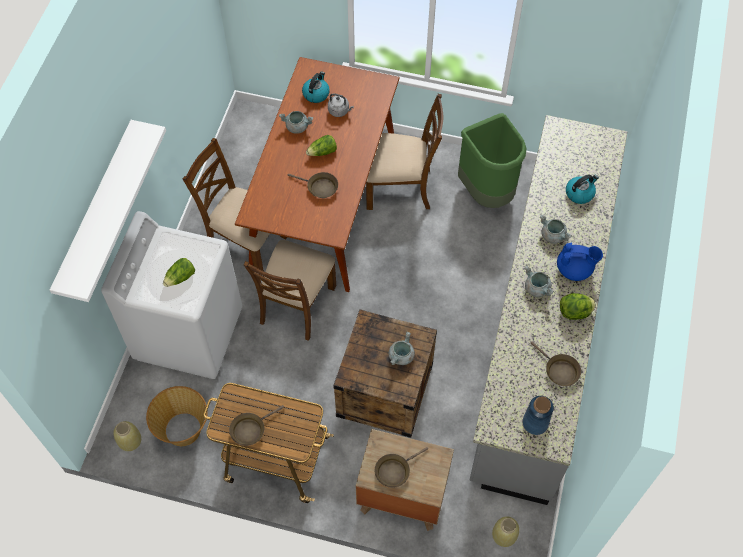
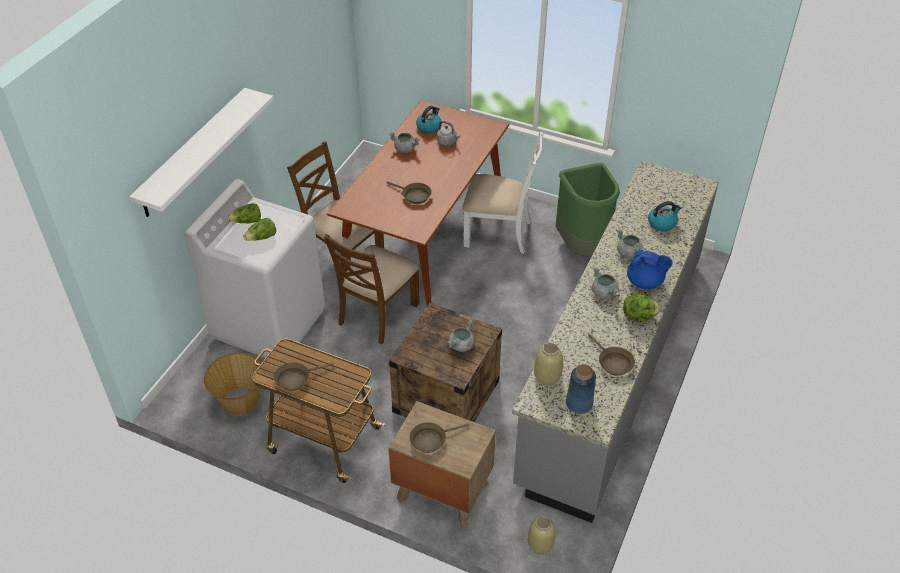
camera: 10 degrees right, 15 degrees down
(130, 442) = (187, 405): beige vase -> beige vase (547, 377)
(322, 152) = (423, 170): lettuce -> lettuce (247, 221)
(399, 188) = (499, 233): brown chair -> white chair

